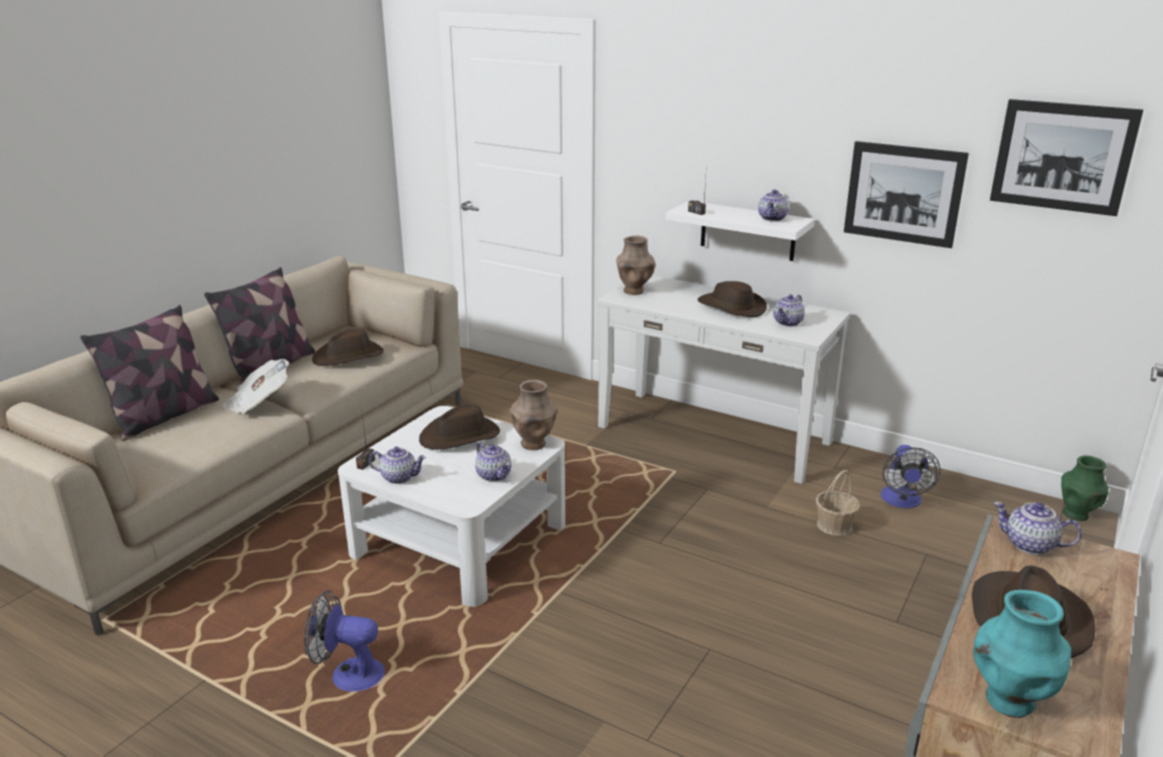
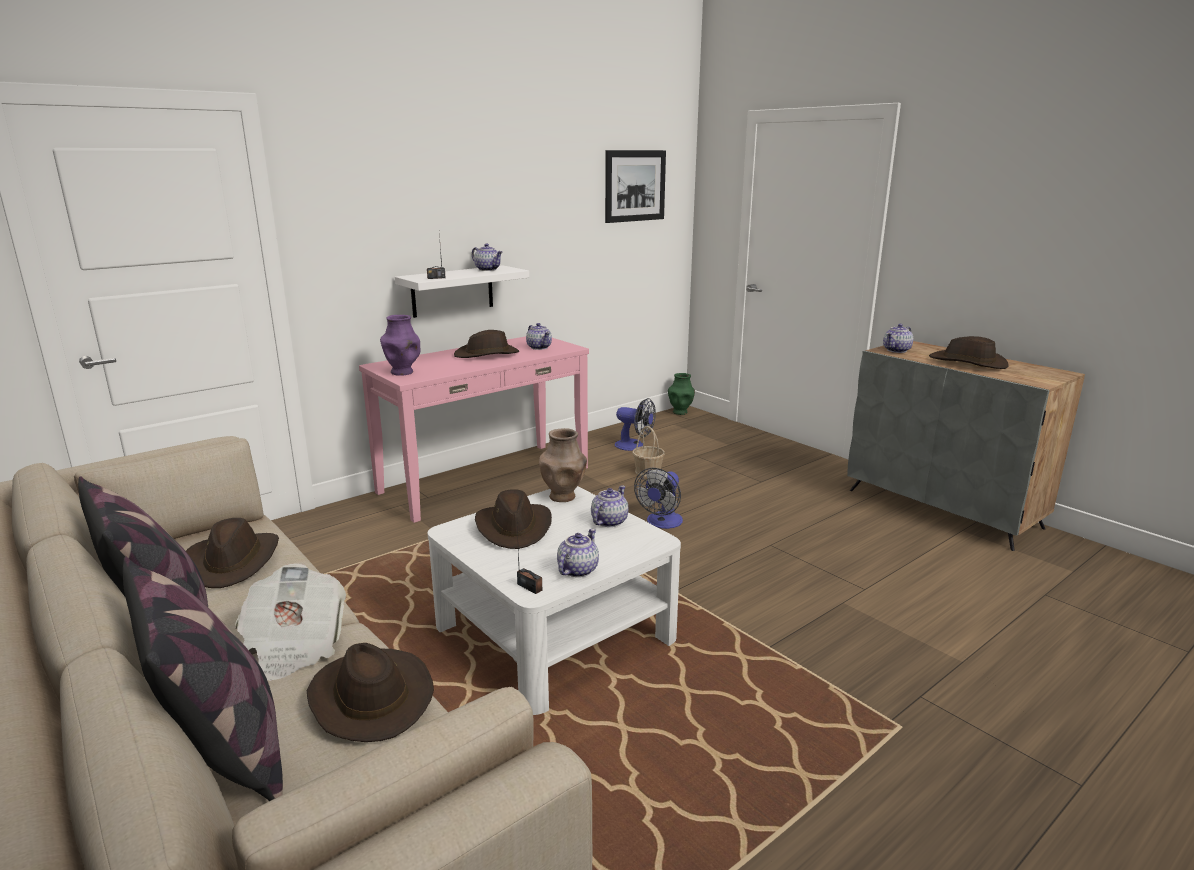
camera: 70 degrees left, 5 degrees down
(207, 437) = (369, 697): none -> brown hat
(348, 674) = (754, 737): fan -> fan (662, 523)
(494, 475) = (608, 521): teapot -> teapot turned 45 degrees counterclockwise
(634, 291) = (403, 372): brown vase -> purple vase
(713, 434) = (485, 479): white console table -> pink console table
(903, 194) = (558, 230): picture -> none
(1009, 702) = (1041, 377): turquoise vase -> none

